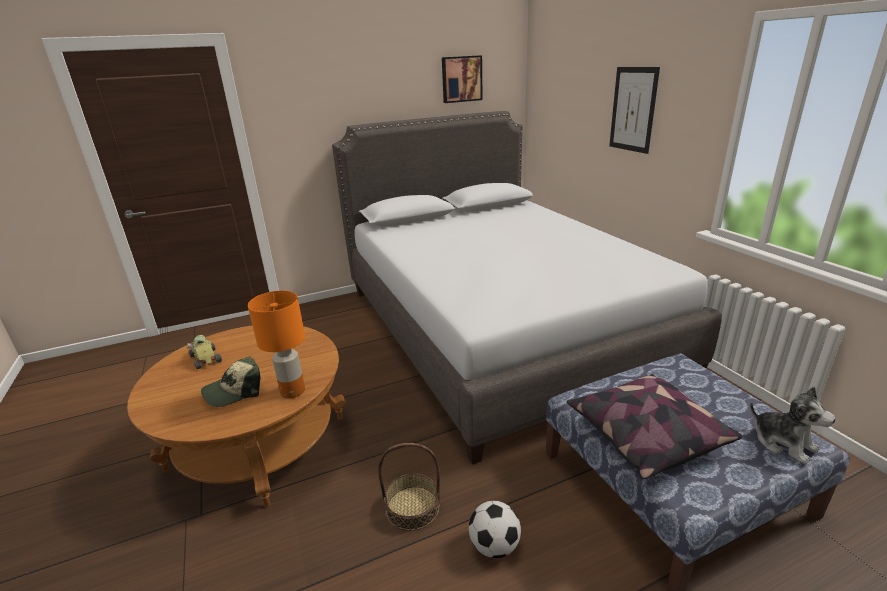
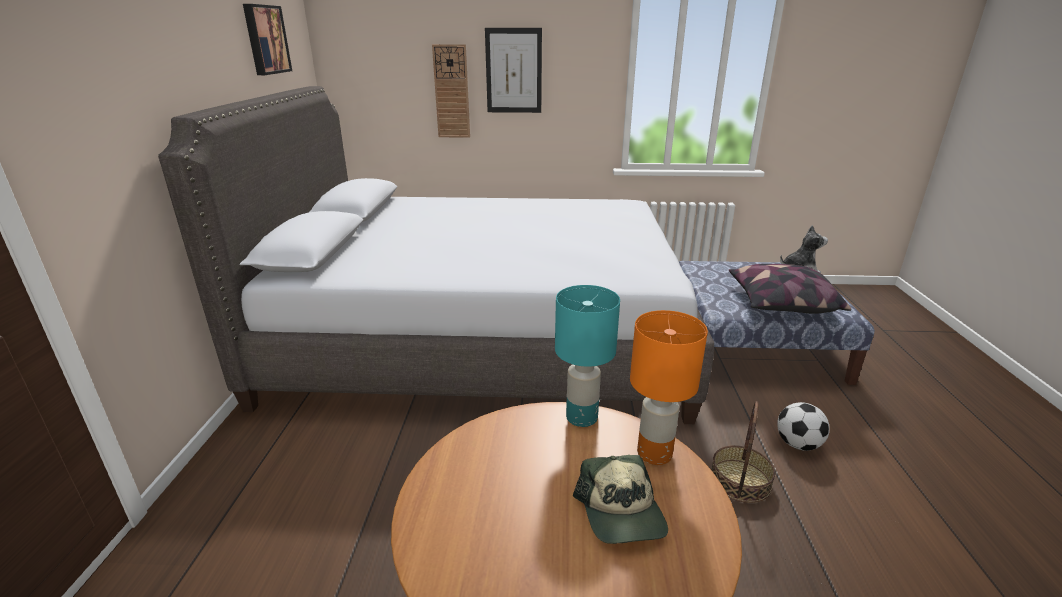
camera: 65 degrees left, 0 degrees up
(205, 358) = (485, 546): toy car -> none
(320, 357) = (580, 417): none -> turquoise table lamp
(590, 124) = (451, 92): none -> wall clock

